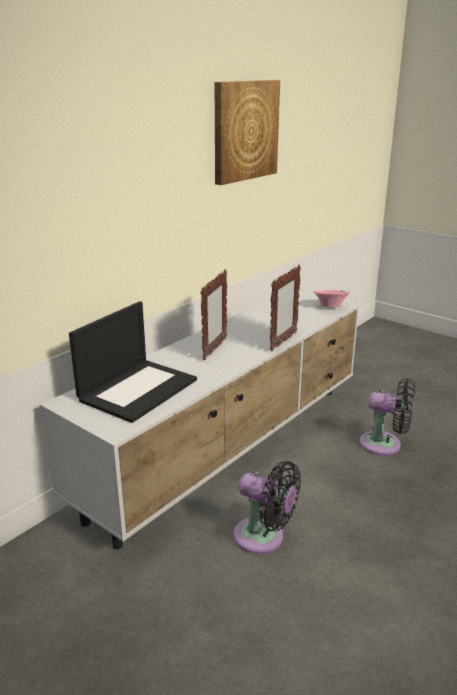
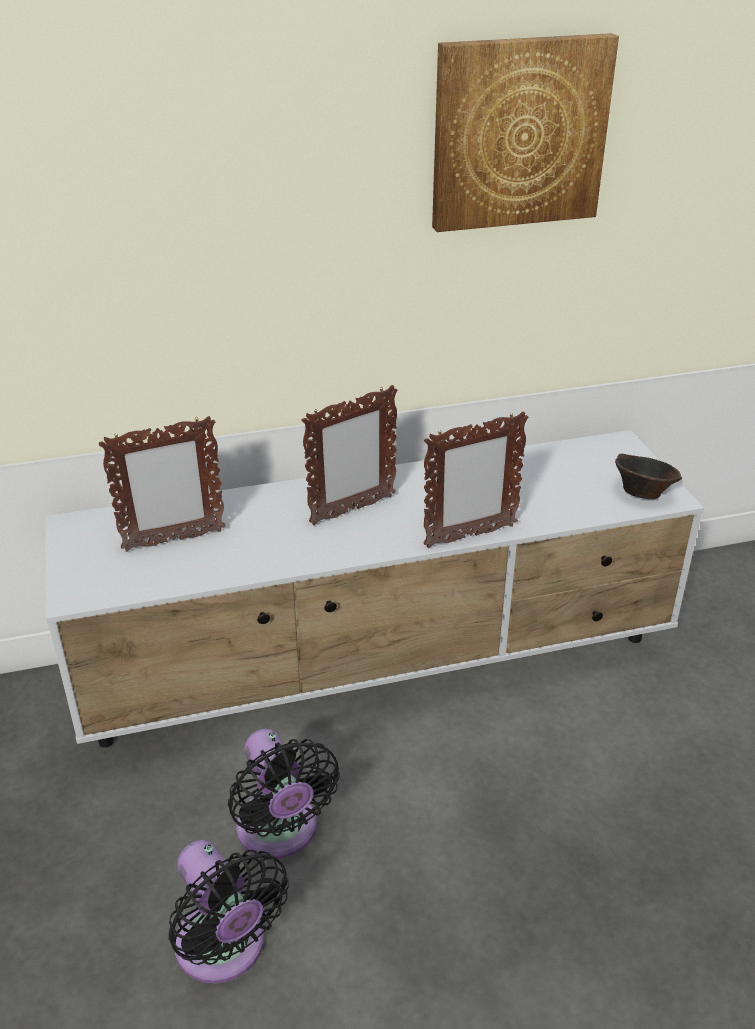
camera: 35 degrees right, 10 degrees up
(138, 389) = (173, 540): laptop -> picture frame
(330, 307) = (642, 493): pink bowl -> brown bowl
(385, 445) = (627, 779): black fan -> black fan (224, 949)

